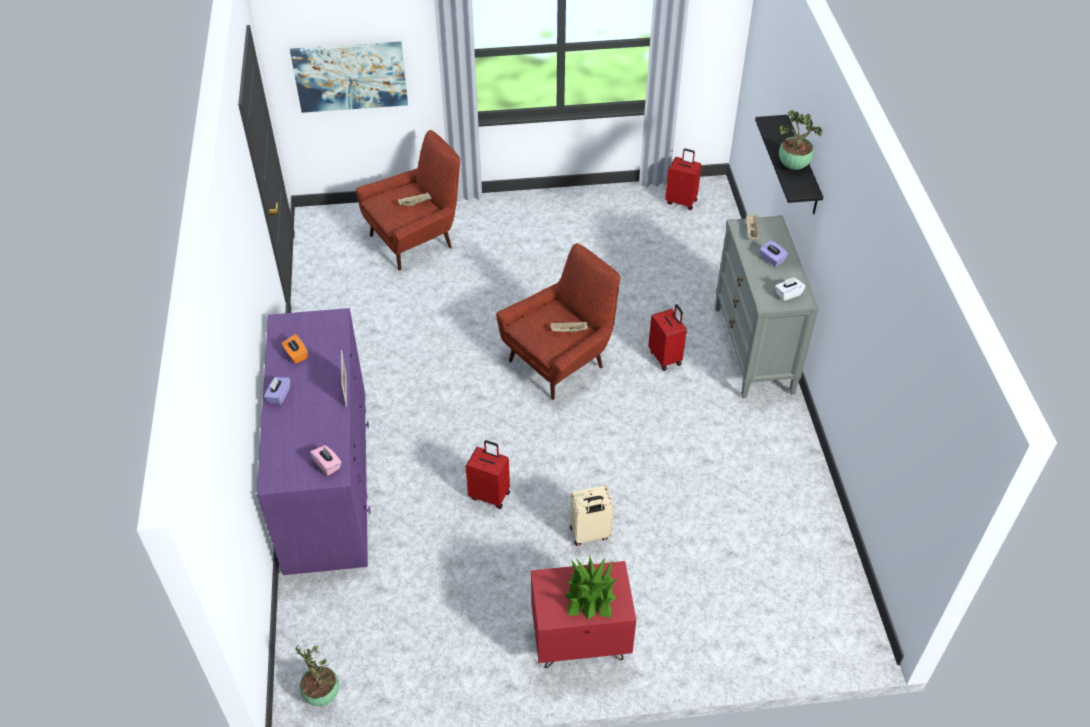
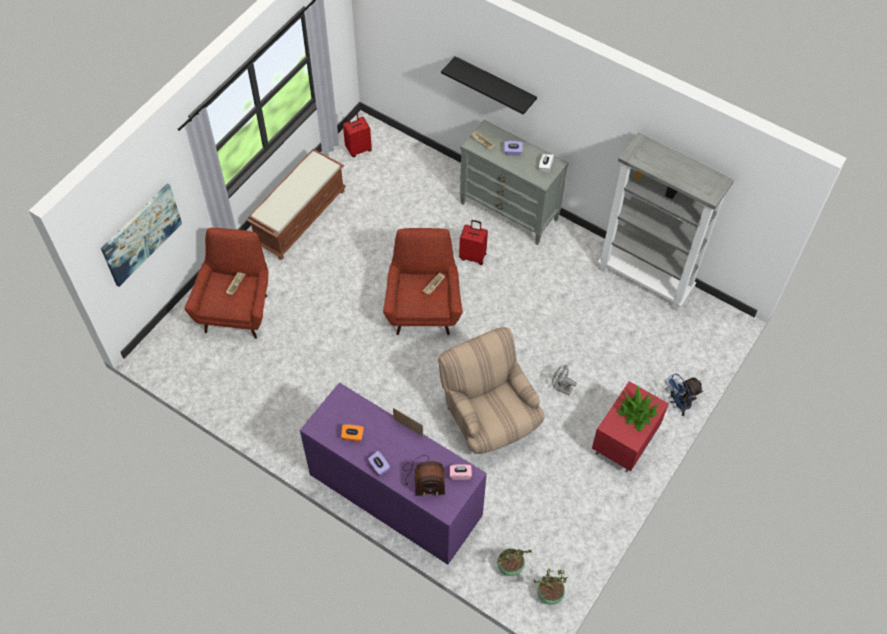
camera: 50 degrees left, 10 degrees up
(296, 439) = (424, 478): none -> radio
(490, 495) = (489, 416): red suitcase -> beige armchair
(560, 213) = (300, 216): none -> brown bench
(590, 534) = (561, 388): beige suitcase -> grey fan
(688, 663) = (678, 404): none -> blue fan
(794, 166) = (500, 88): potted plant -> potted plant (510, 566)
(816, 520) = (645, 279): none -> grey bookcase

